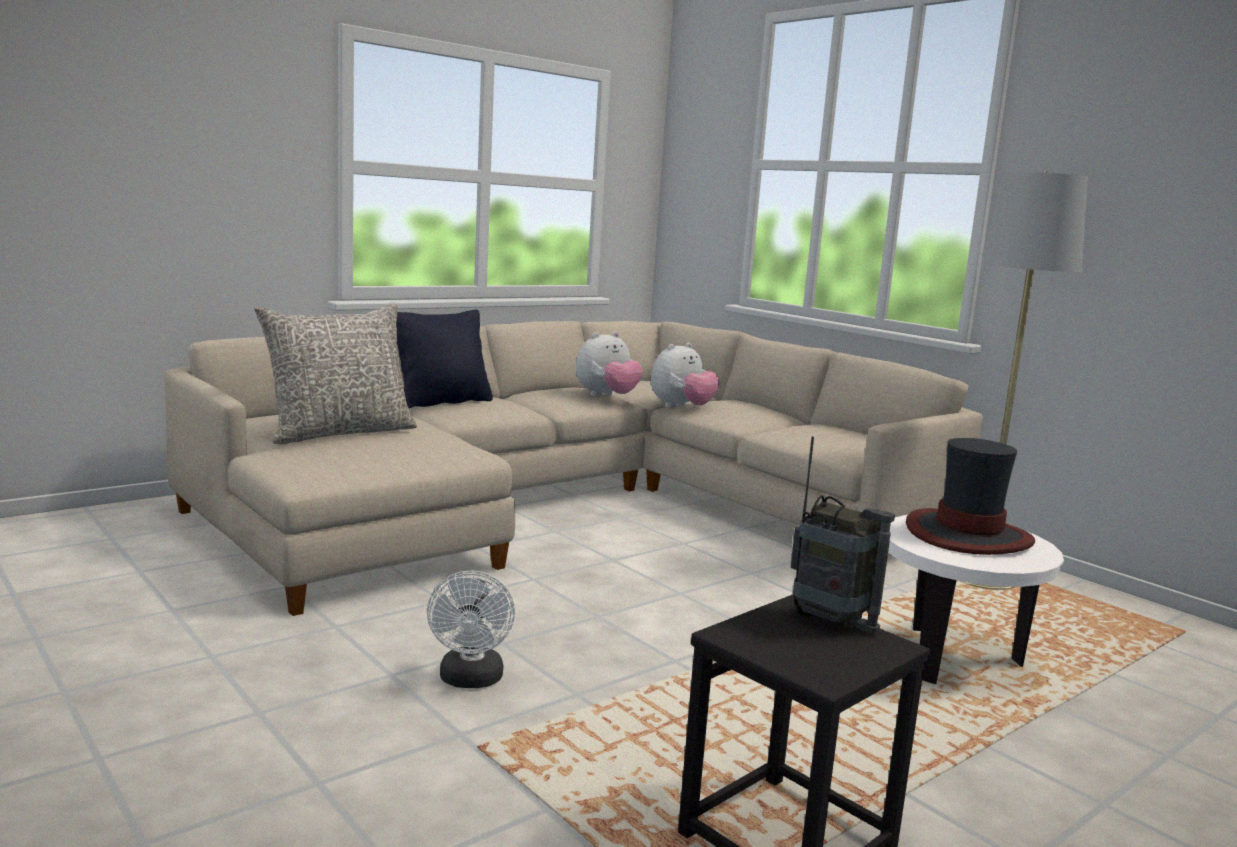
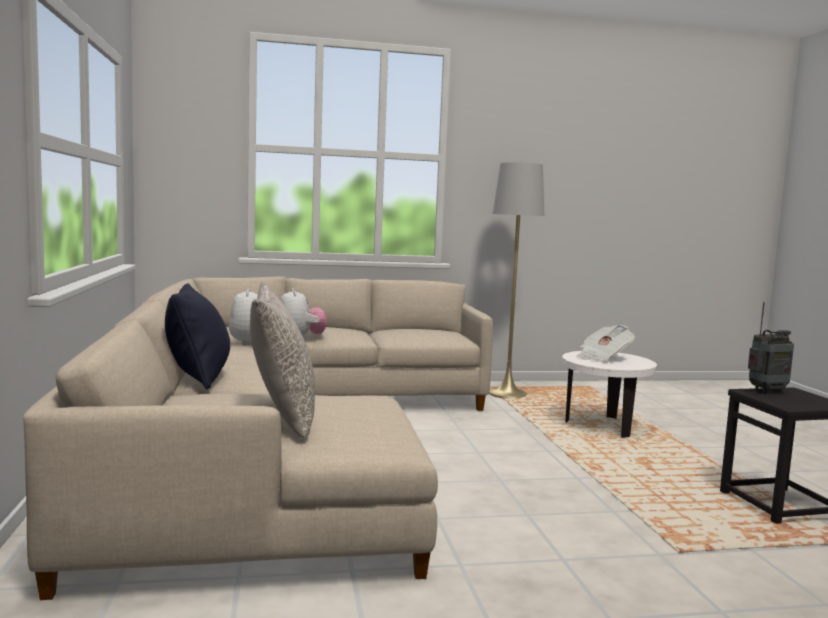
camera: 60 degrees left, 5 degrees down
(470, 680) = (583, 536): white fan -> none
(968, 535) = (602, 358): hat -> newspaper

